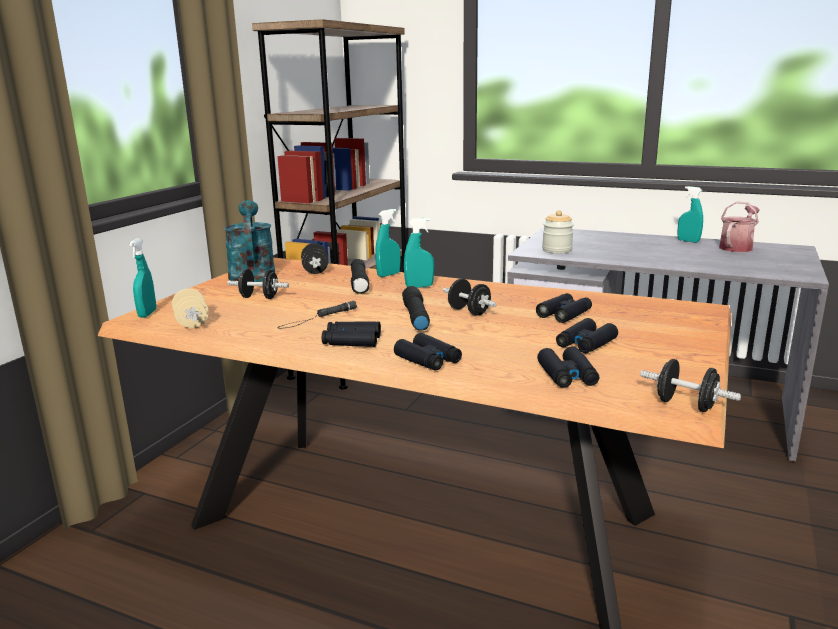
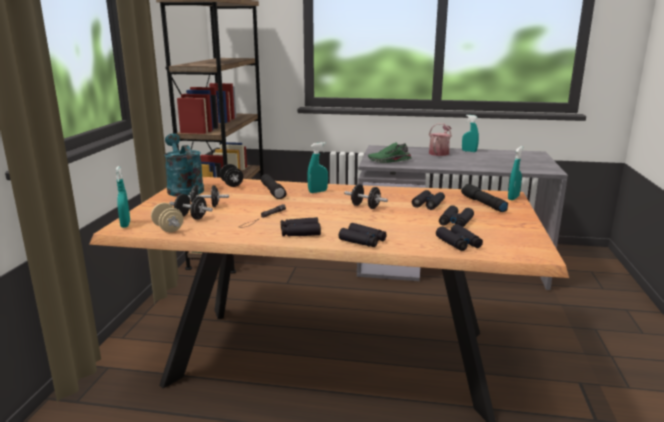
camera: 15 degrees left, 0 degrees up
(388, 275) = (289, 184): turquoise spray bottle -> turquoise spray bottle (513, 198)
(415, 317) = (331, 212): black flashlight -> black flashlight (482, 204)
(557, 250) = (389, 161): jar -> green shoe
(685, 405) = (539, 254): black dumbbell -> black dumbbell (191, 217)
(737, 247) = (501, 154): watering can -> watering can (439, 152)

